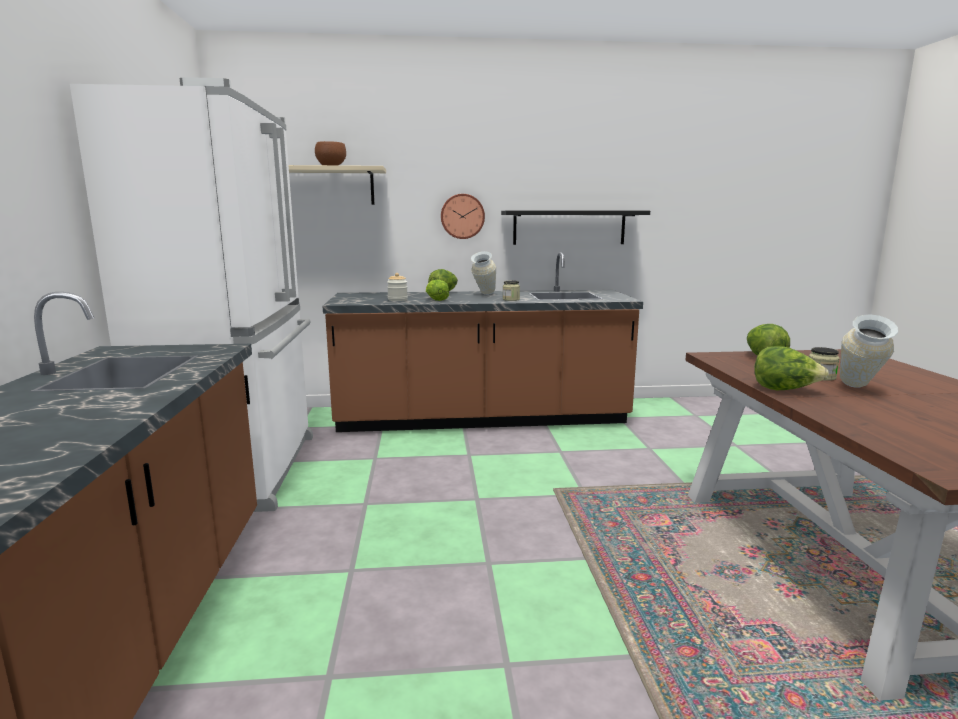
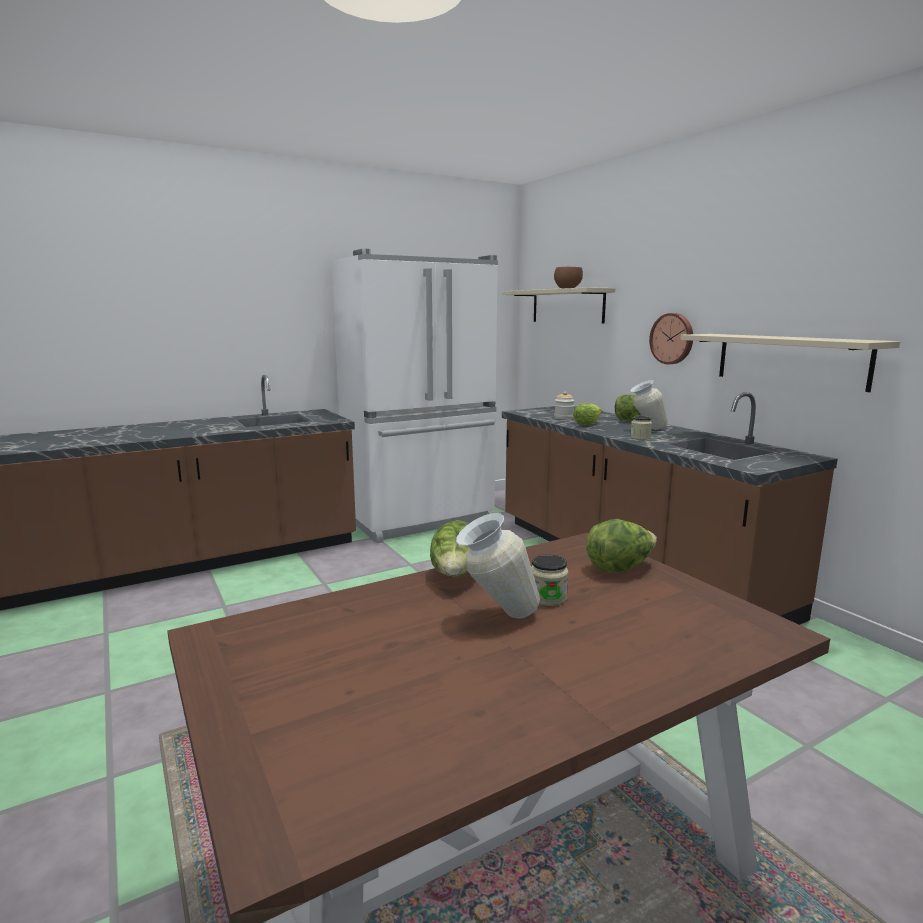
camera: 65 degrees right, 0 degrees up
(569, 227) = (790, 360): black shelf -> beige shelf

